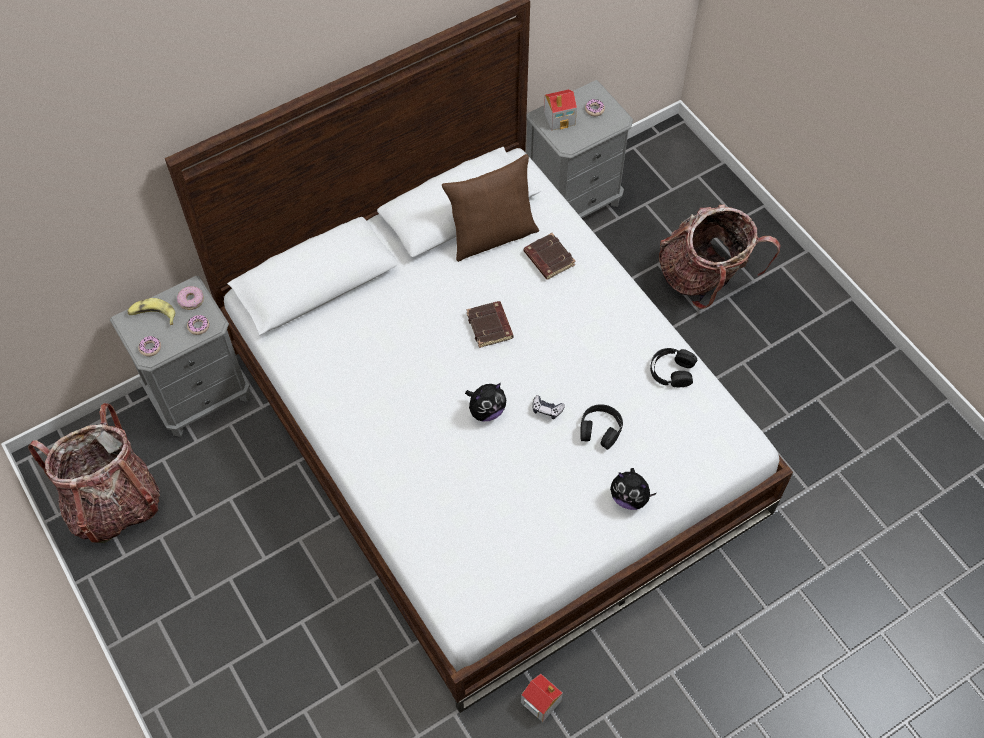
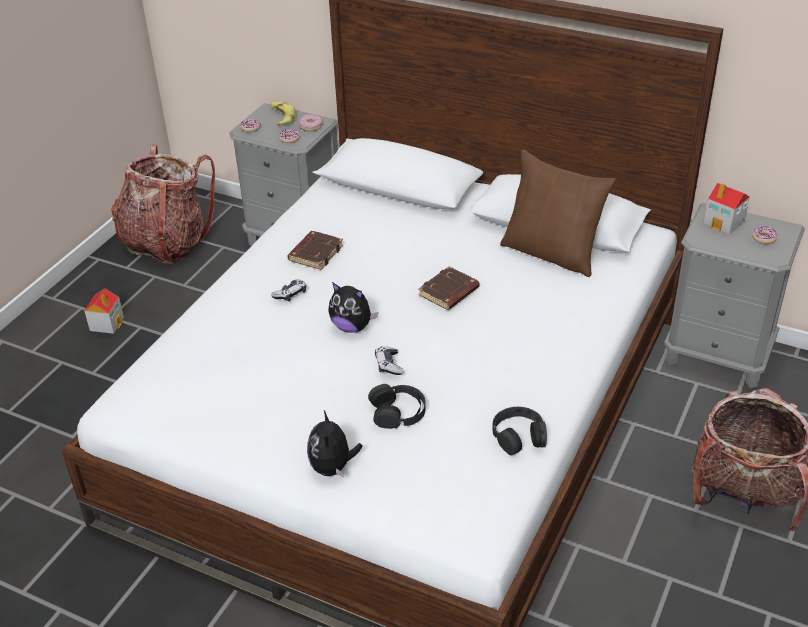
camera: 60 degrees right, 20 degrees down
(412, 433) = (290, 294): none -> game controller
(540, 701) = (129, 584): toy house -> toy house (107, 323)
(548, 259) = (564, 295): brown book -> brown book (315, 253)

